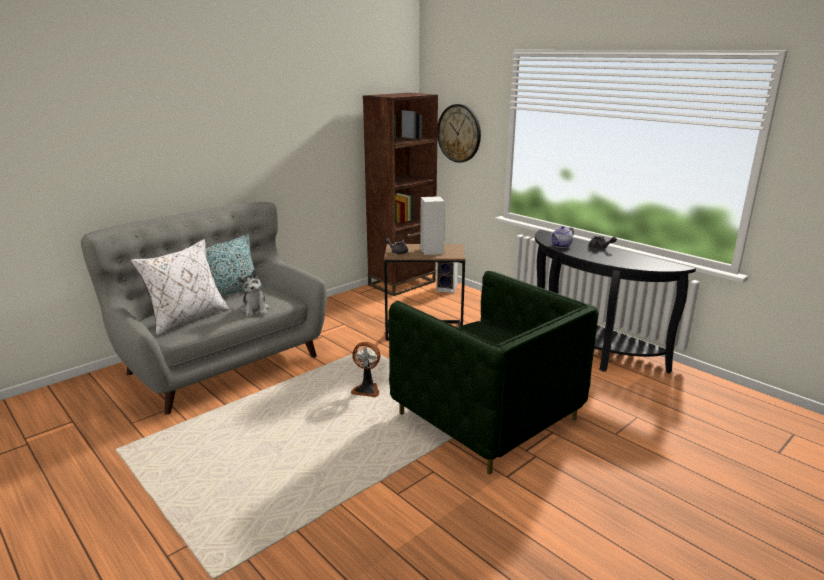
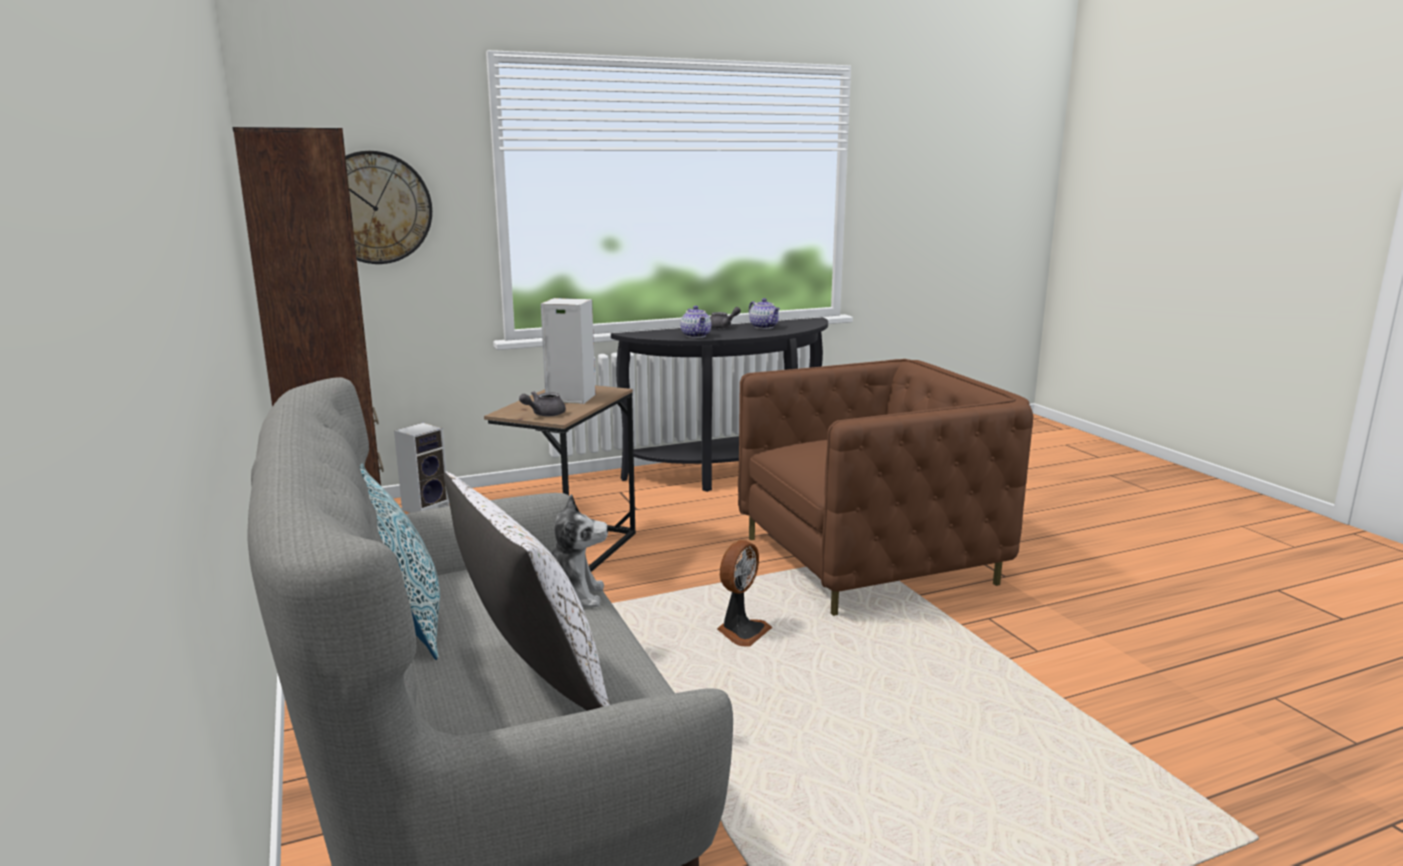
camera: 70 degrees left, 5 degrees down
(487, 417) = (867, 560): green armchair -> brown armchair
(621, 257) = (764, 327): none -> teapot

